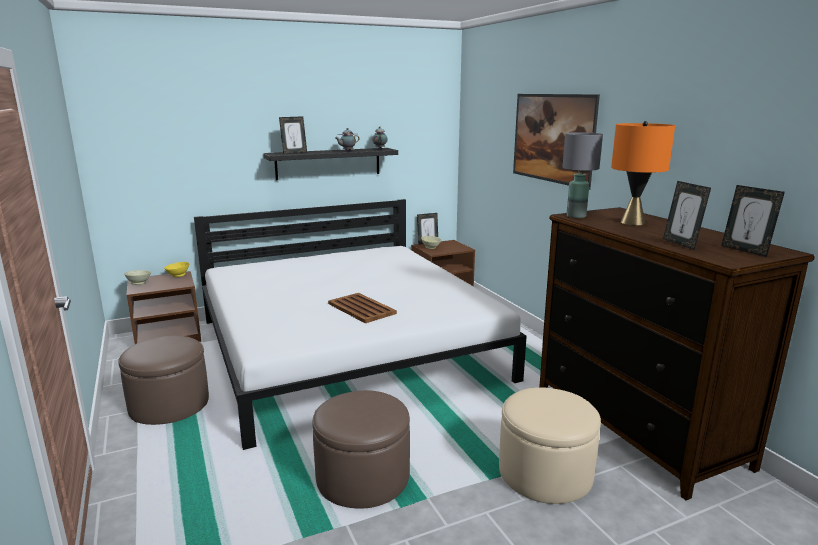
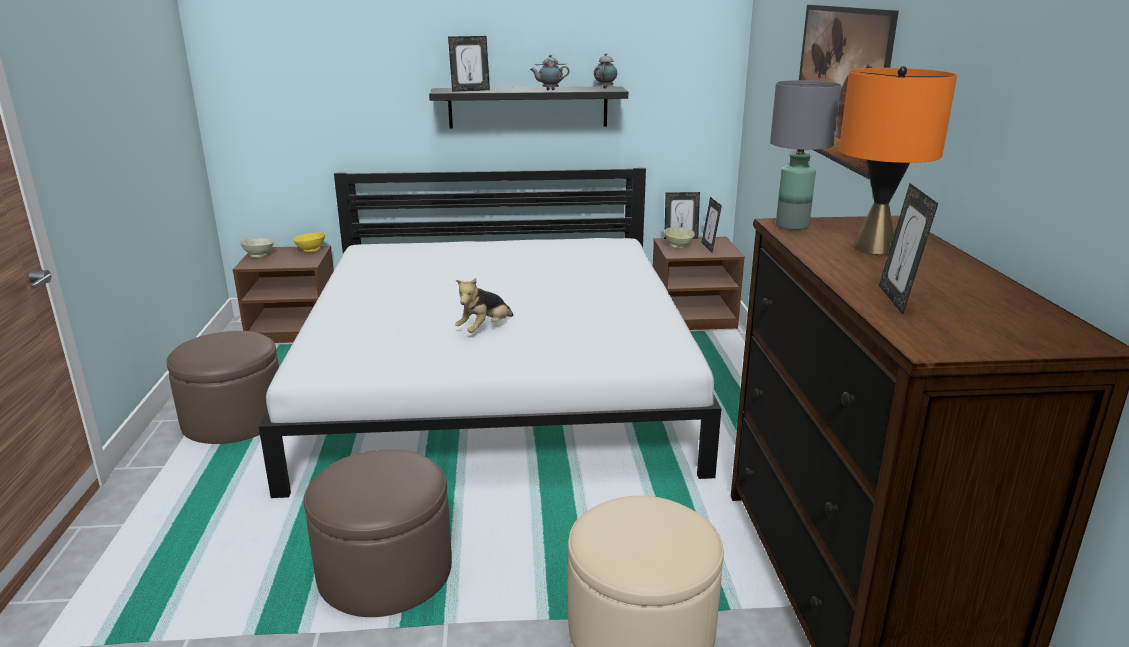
camera: 20 degrees right, 5 degrees up
(361, 308) = (485, 329): brown tray -> plush toy
(745, 250) = (1005, 329): picture frame -> picture frame (709, 247)

